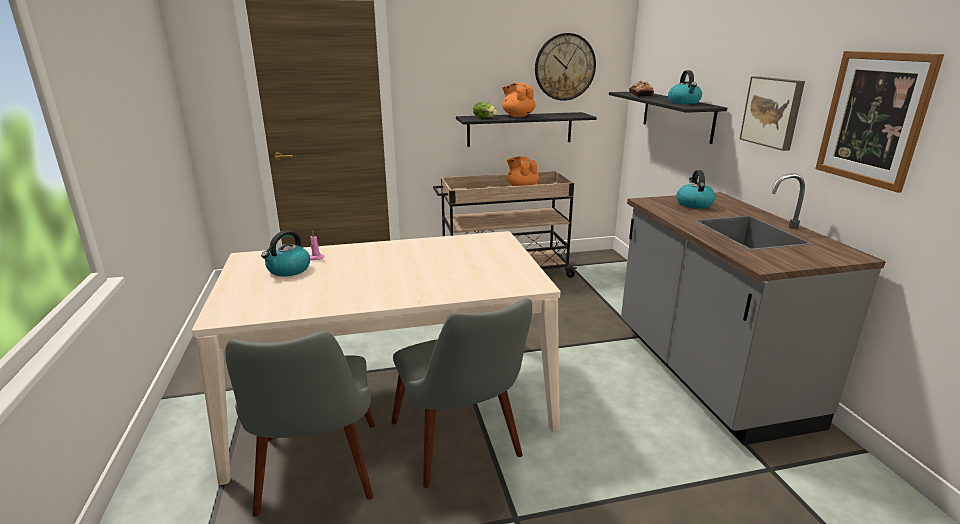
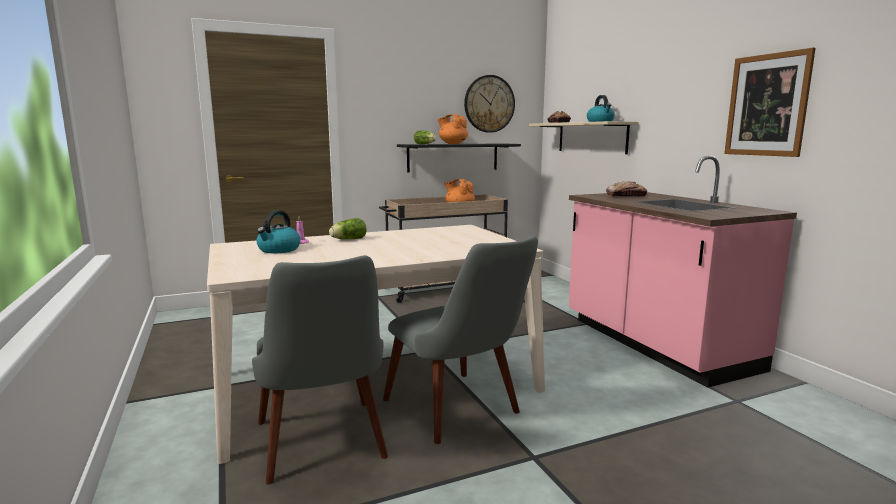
camera: 10 degrees left, 10 degrees down
(365, 254) = (347, 239): none -> lettuce
(677, 115) = (591, 137): black shelf -> beige shelf
(694, 204) = (626, 196): kettle -> bread
(707, 374) = (655, 344): grey counter -> pink counter
(773, 112) = (680, 117): picture -> none

